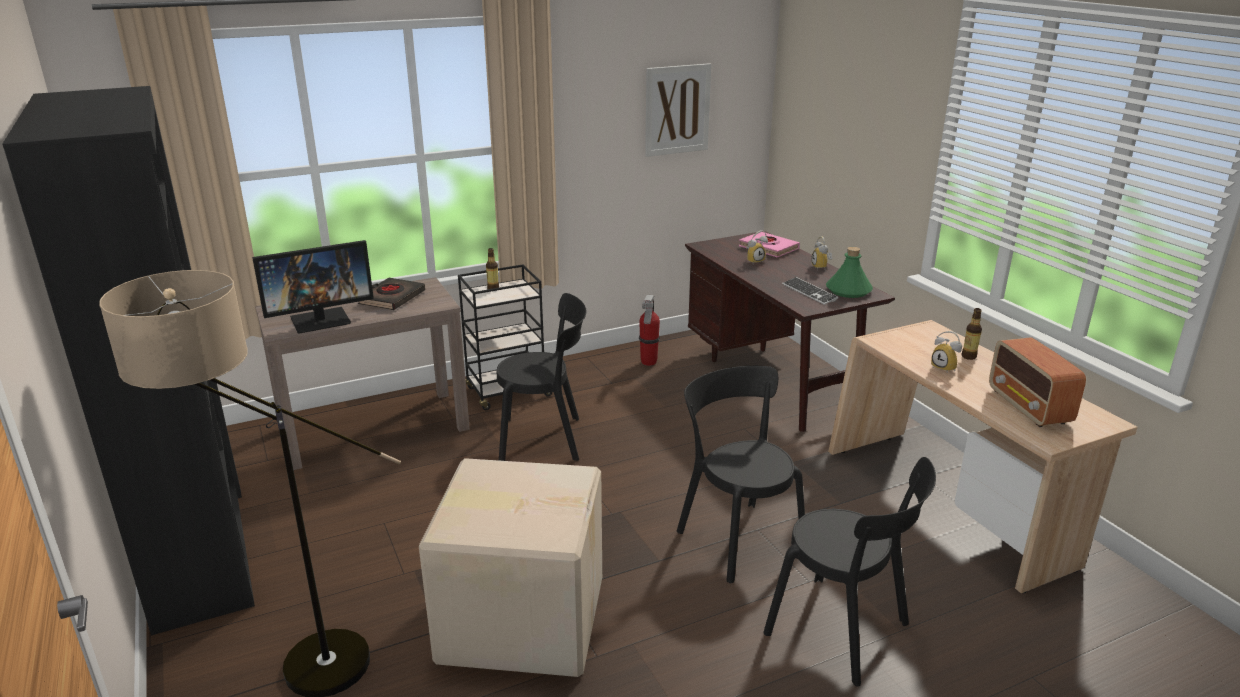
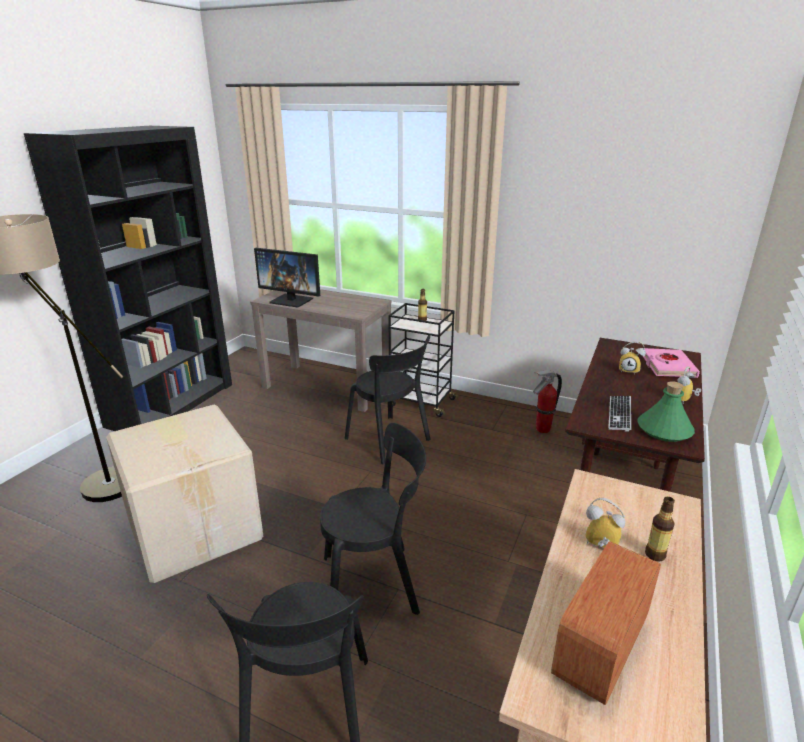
camera: 50 degrees right, 0 degrees up
(392, 298) = (344, 302): black book -> none
(677, 110) = (633, 210): picture -> none
(737, 537) = (375, 583): black chair -> black chair turned 60 degrees clockwise
(946, 368) = (599, 547): alarm clock -> alarm clock turned 105 degrees clockwise

